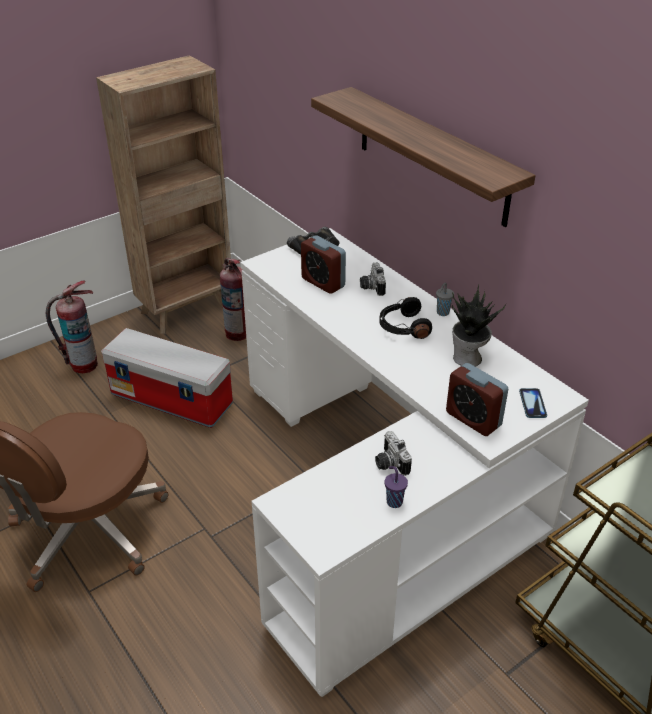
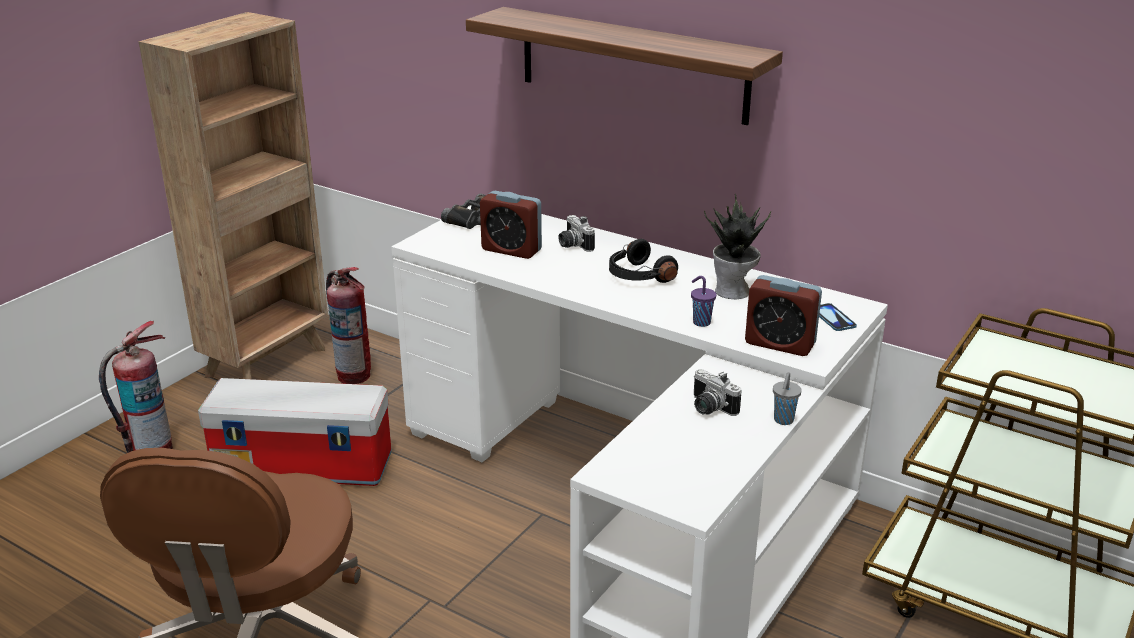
camera: 20 degrees left, 10 degrees down
(394, 501) = (740, 442): purple cup -> purple cup (700, 322)
(442, 313) = (673, 255): grey cup -> grey cup (783, 421)

